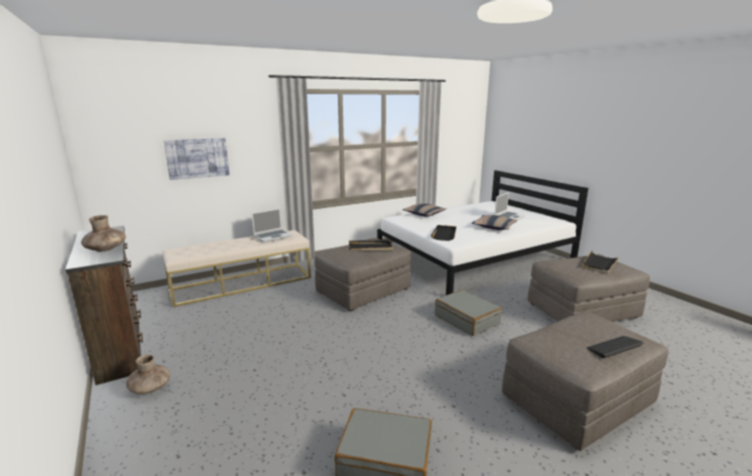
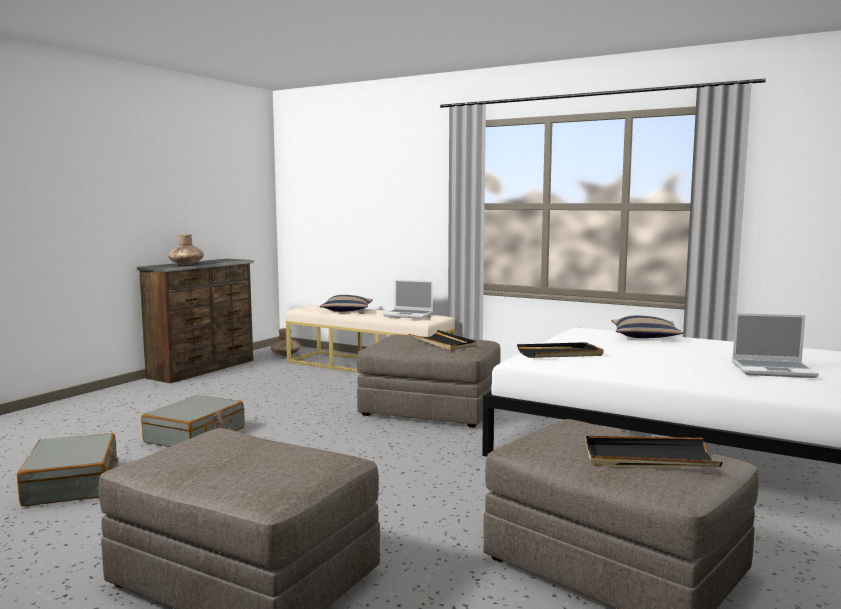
camera: 60 degrees right, 10 degrees down
(150, 388) = (150, 391): brown vase -> brown vase (286, 355)
(197, 158) = (368, 208): picture -> none
(467, 320) = (424, 475): grey suitcase -> grey suitcase (195, 435)
(494, 227) = (678, 370): pillow -> pillow (347, 310)
(614, 347) = (224, 474): keyboard -> none

